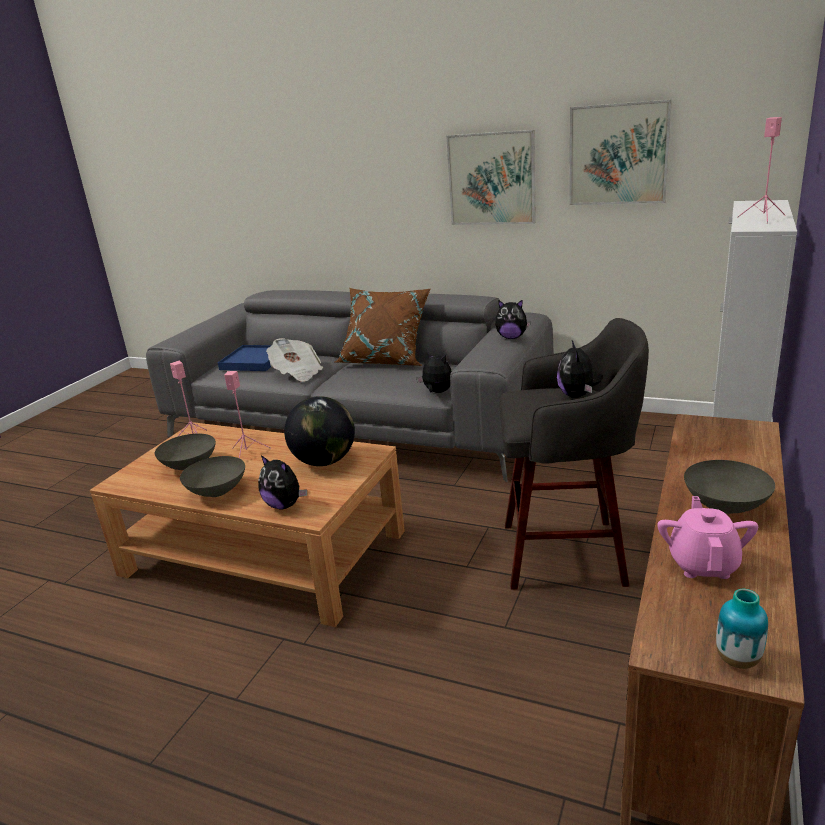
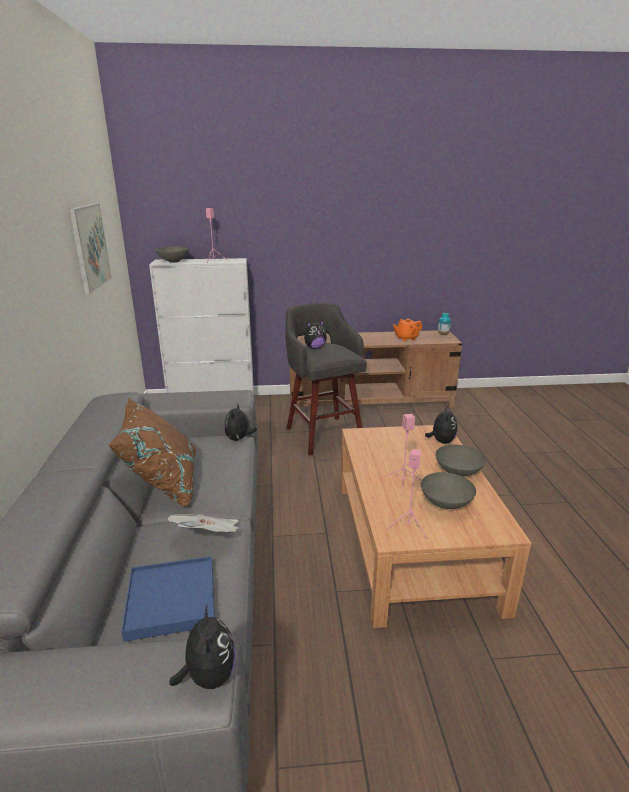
camera: 120 degrees left, 0 degrees up
(324, 461) = (383, 446): globe -> none
(491, 179) = (52, 285): picture -> none
(511, 337) = (178, 394): plush toy -> plush toy (209, 676)
(703, 564) = (406, 338): pink teapot -> orange teapot
(726, 507) = (368, 337): grey bowl -> grey bowl (174, 261)

